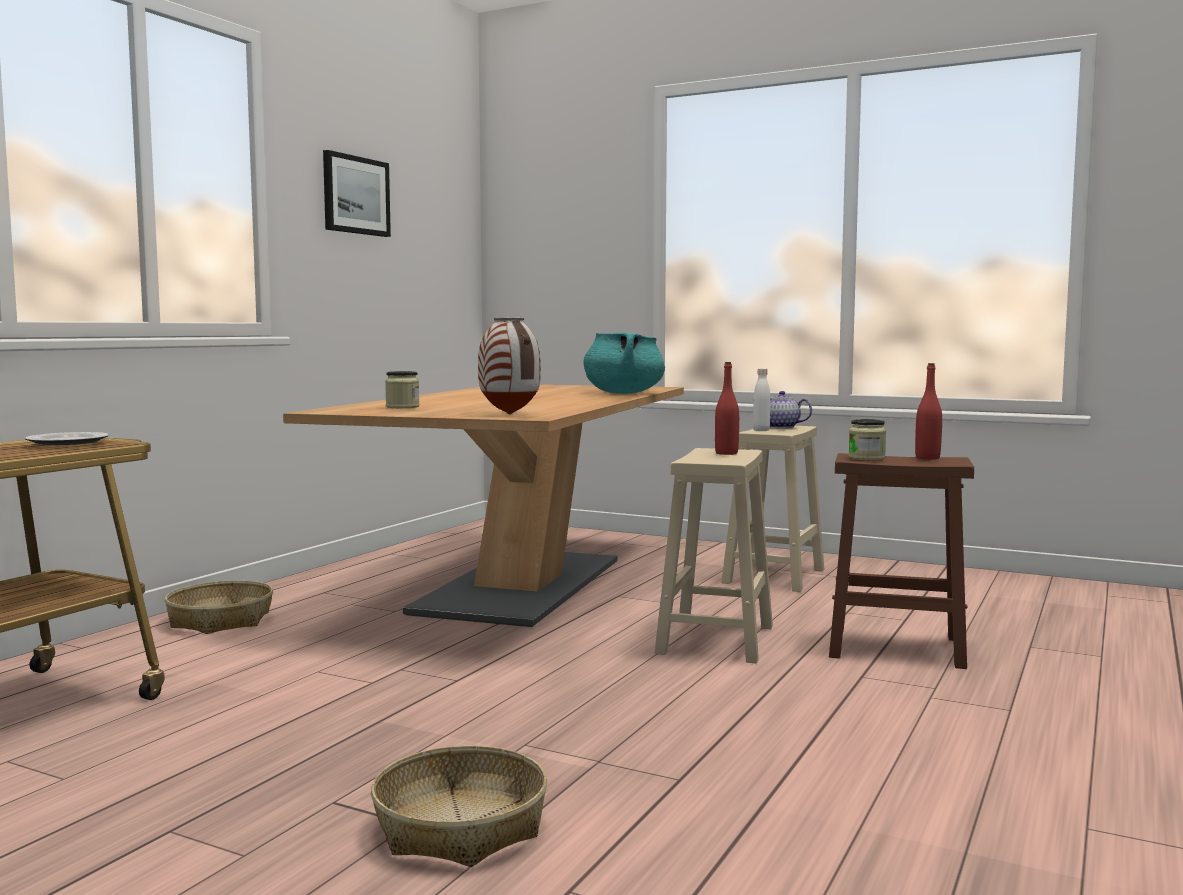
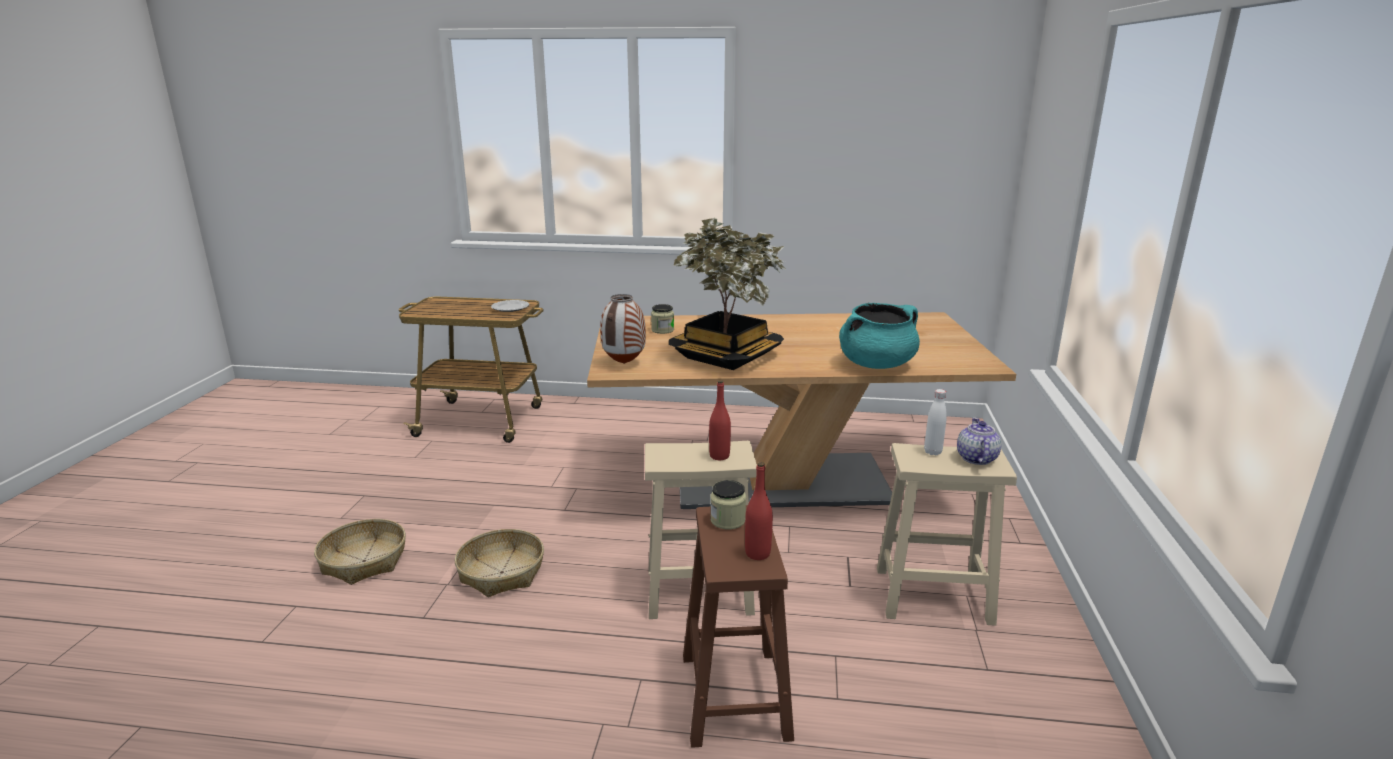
camera: 70 degrees right, 15 degrees up
(220, 620) = (635, 417): basket -> basket (501, 573)
(355, 195) = (833, 138): picture -> none
(538, 404) = (725, 356): none -> potted plant

